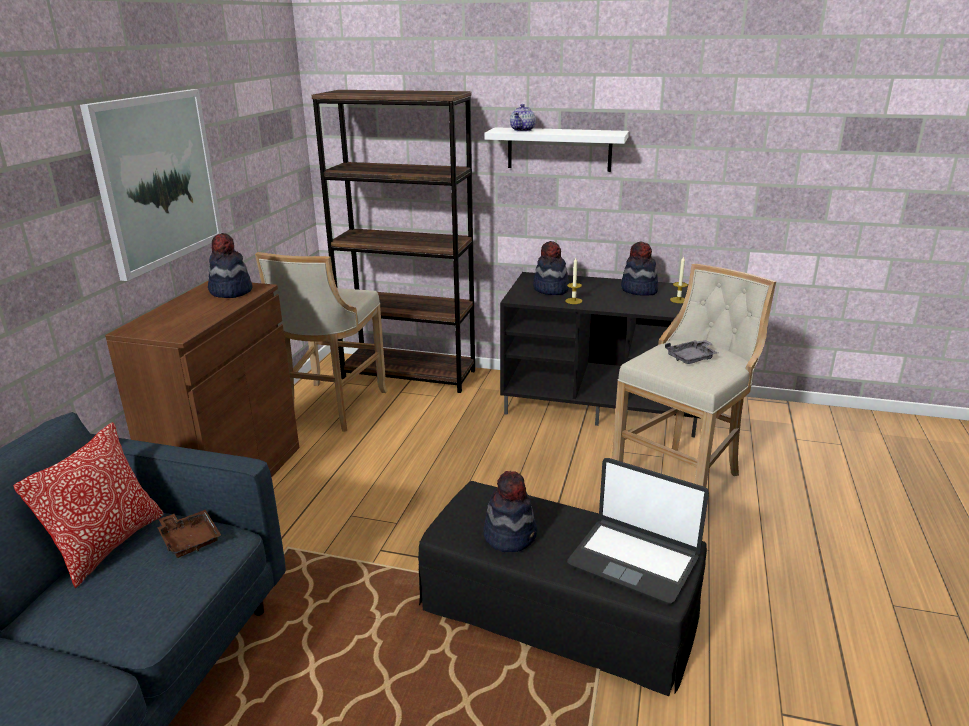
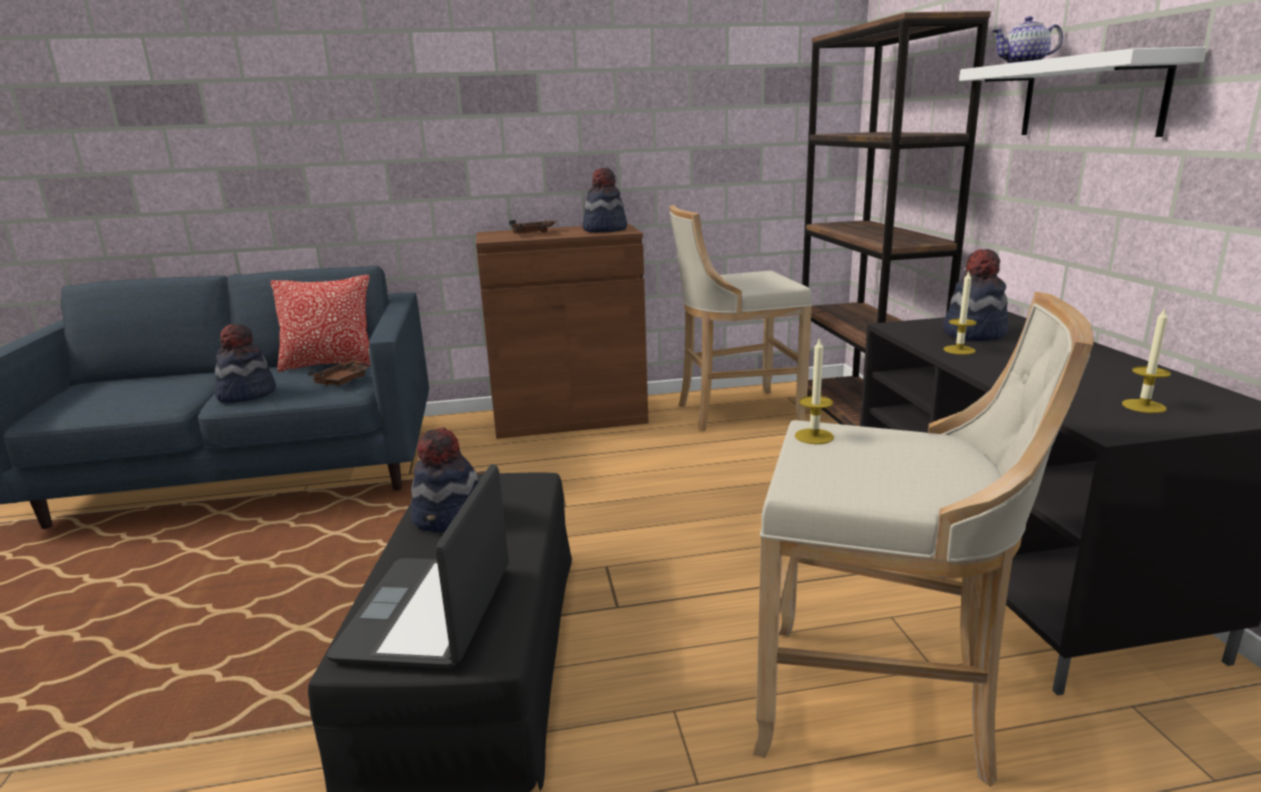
camera: 65 degrees right, 5 degrees down
(157, 180) = (580, 111): picture -> none
(184, 316) = (533, 233): none -> brown tray
(639, 290) = (1114, 375): hat -> hat (246, 394)
(651, 365) = (814, 436): none -> candle
(692, 358) = (898, 460): grey tray -> none

